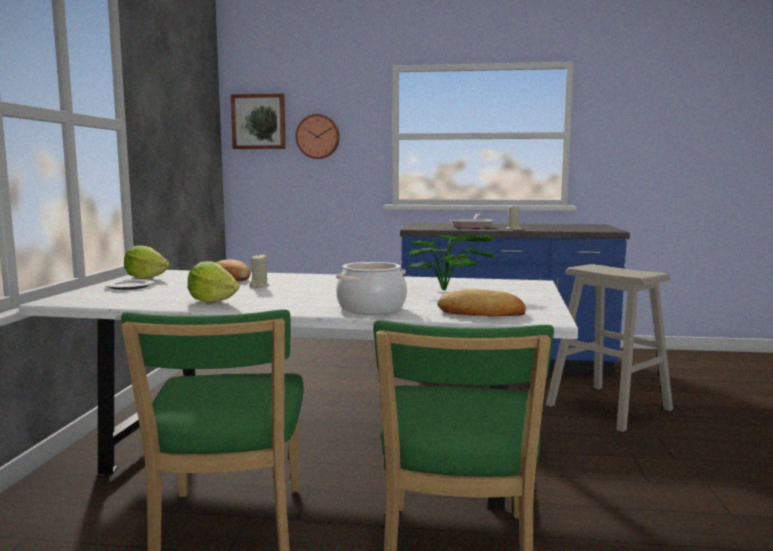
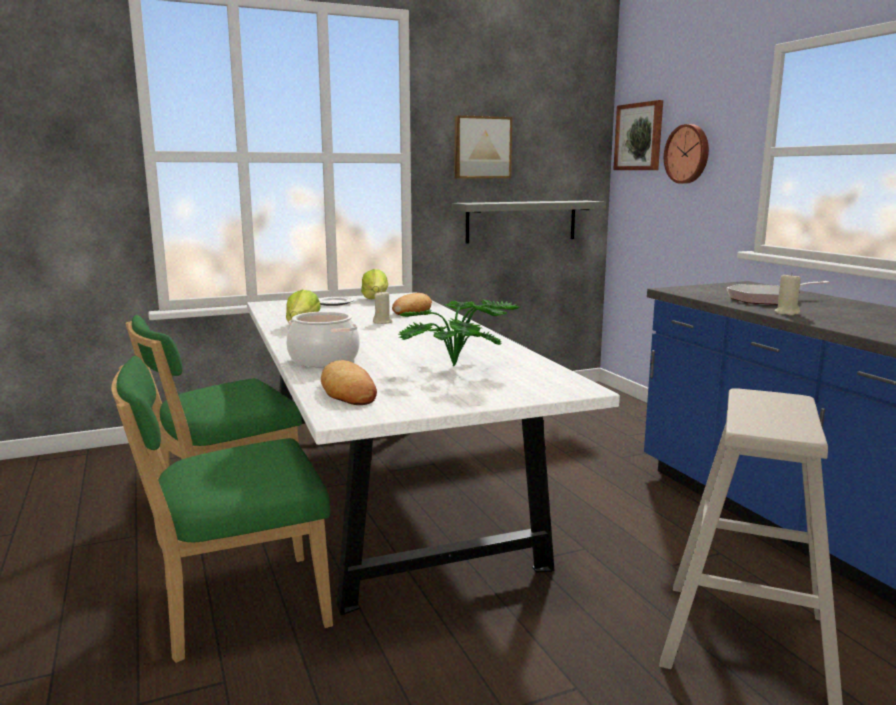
camera: 60 degrees right, 5 degrees up
(163, 121) = (481, 147): none -> picture
(187, 193) = (521, 221): none -> grey shelf

